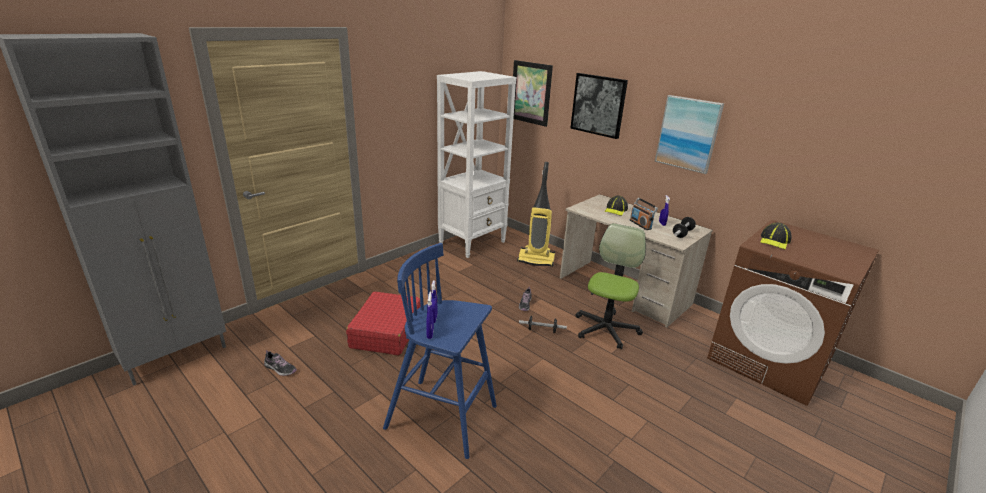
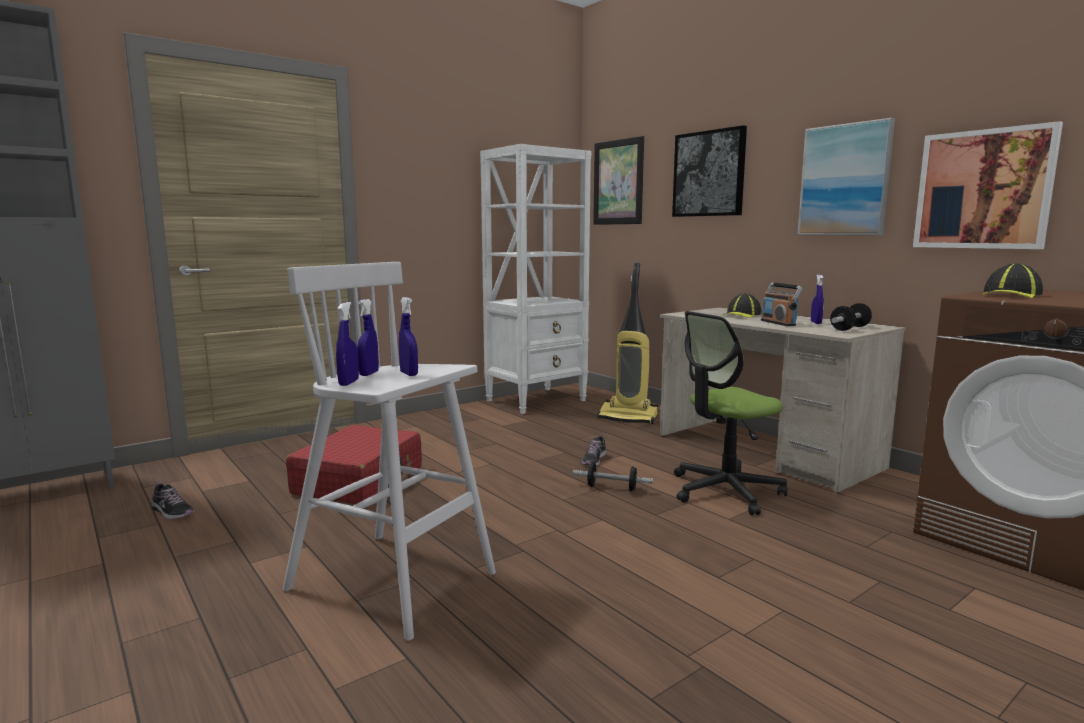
camera: 10 degrees right, 15 degrees down
(443, 417) = (395, 582): blue stool -> white stool
(460, 322) = (409, 374): none -> blue spray bottle
(606, 329) = (725, 491): office chair -> office chair turned 150 degrees counterclockwise
(768, 161) = (983, 189): none -> picture

